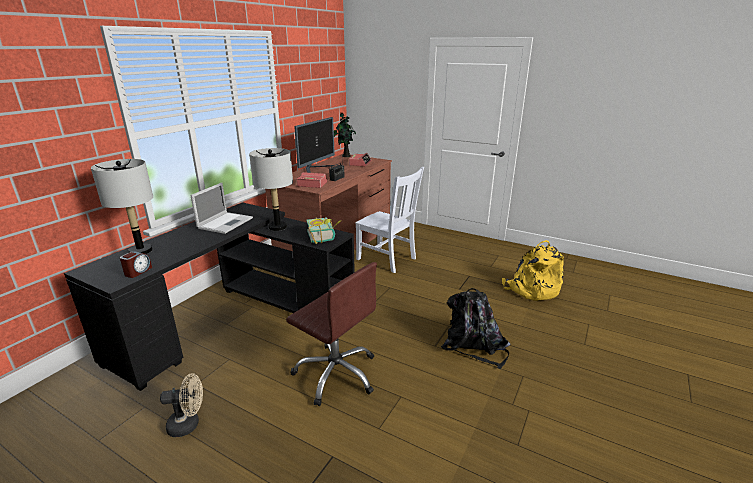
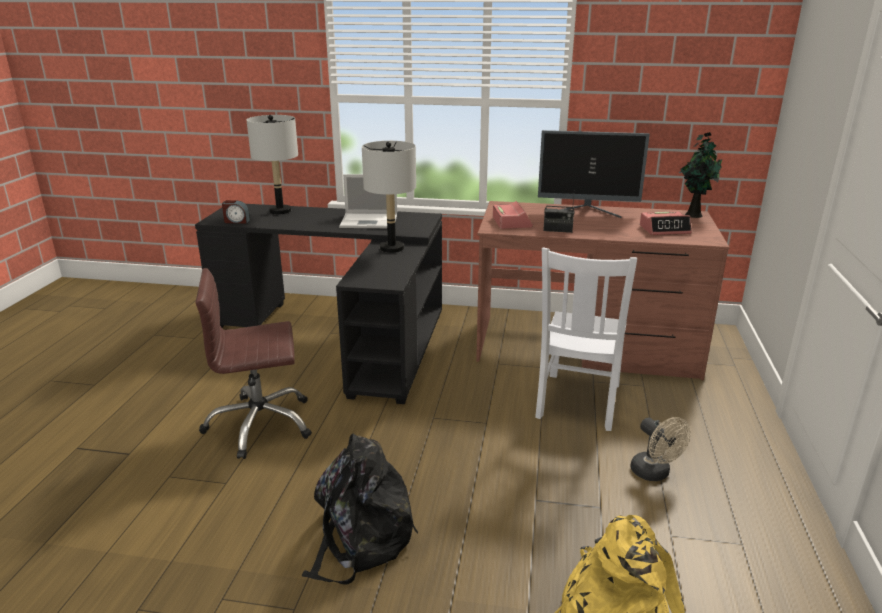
camera: 70 degrees right, 0 degrees up
(189, 424) = (172, 364): beige fan -> beige fan (654, 474)
(324, 236) = (379, 276): book -> none
(336, 373) = (260, 424): brown office chair -> brown office chair turned 60 degrees clockwise

